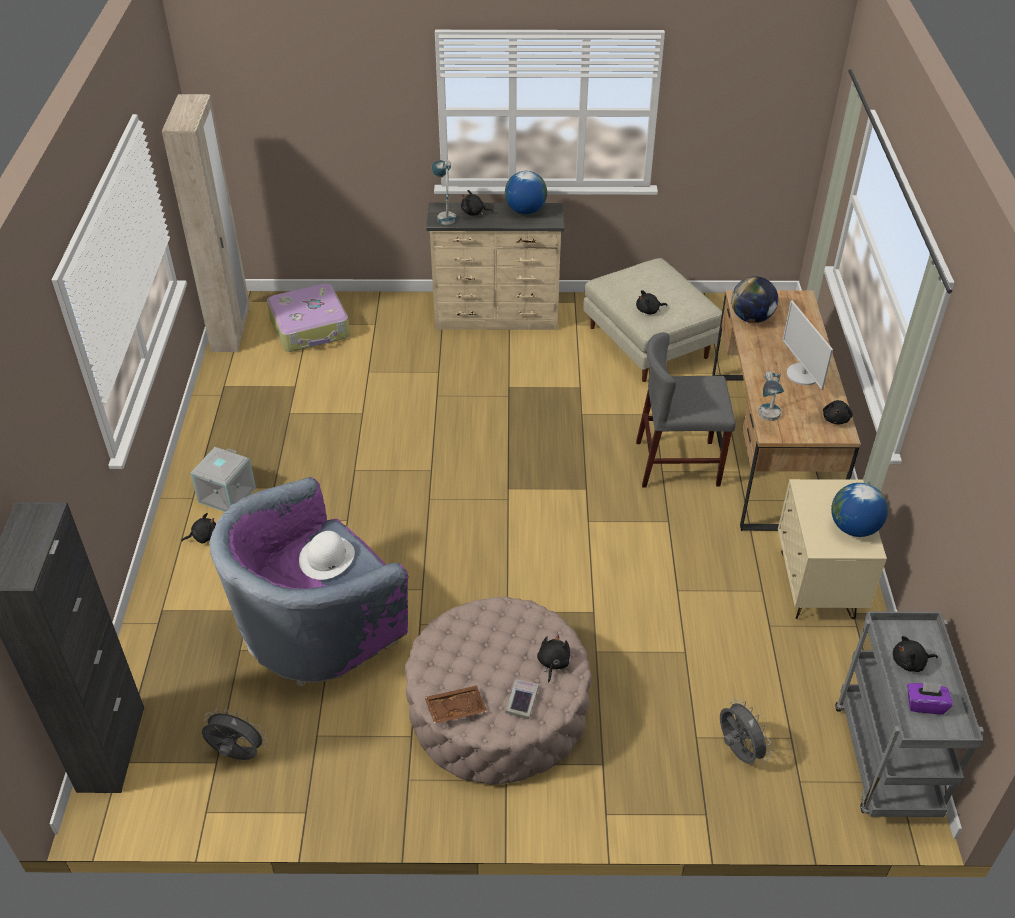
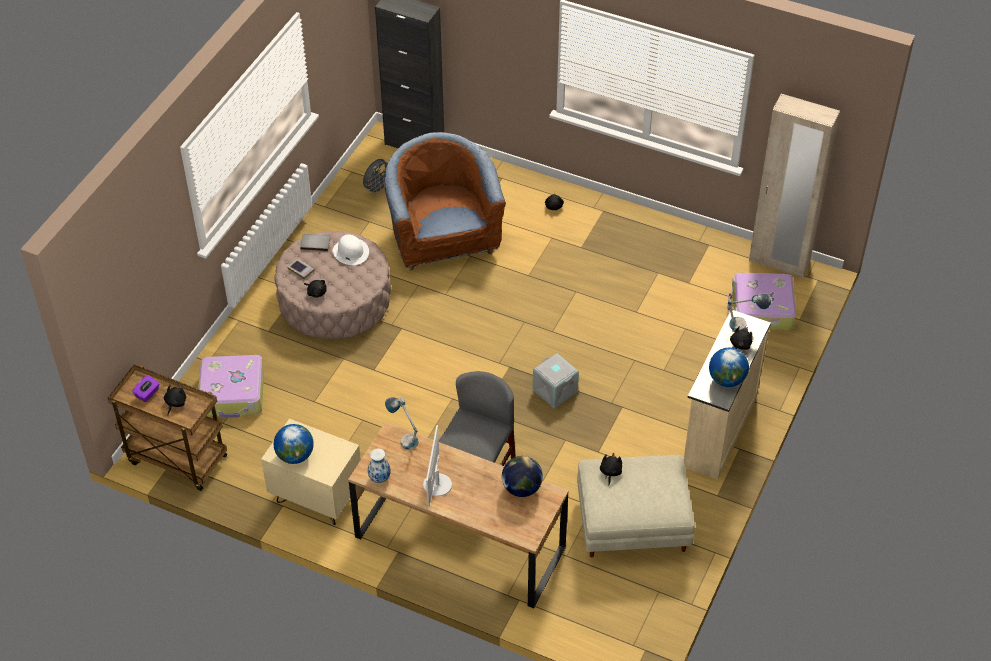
camera: 115 degrees right, 5 degrees up
(227, 495) = (586, 224): grey storage box -> grey storage box (554, 391)
(318, 630) = (443, 239): purple armchair -> brown armchair
(327, 557) = (453, 214): white hat -> white hat (350, 251)
(455, 708) = (315, 242): brown tray -> grey book
(737, 751) = (233, 393): grey fan -> suitcase
(803, 374) = (437, 485): monitor -> monitor turned 90 degrees counterclockwise
(836, 419) = (379, 478): black plush toy -> vase
(887, 763) = (175, 459): grey cart -> brown cart

